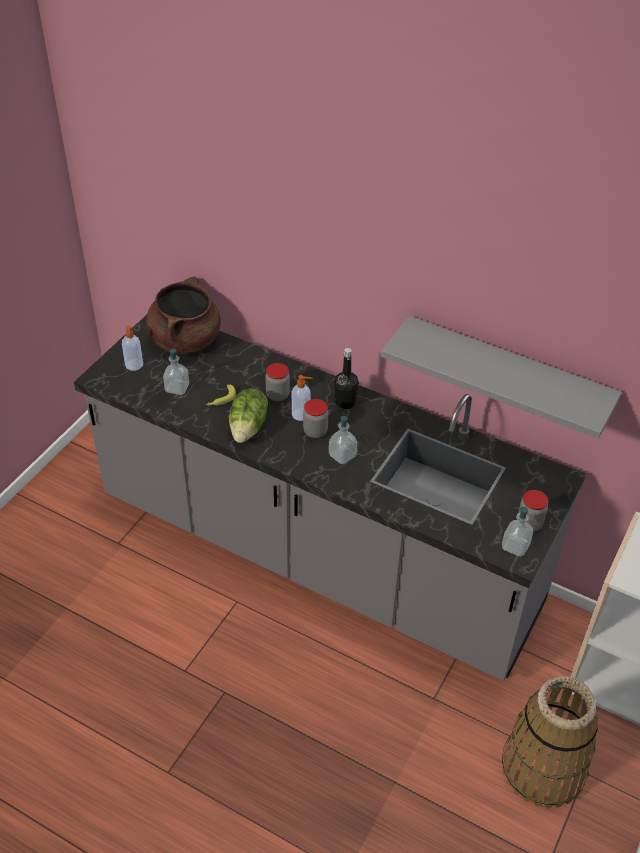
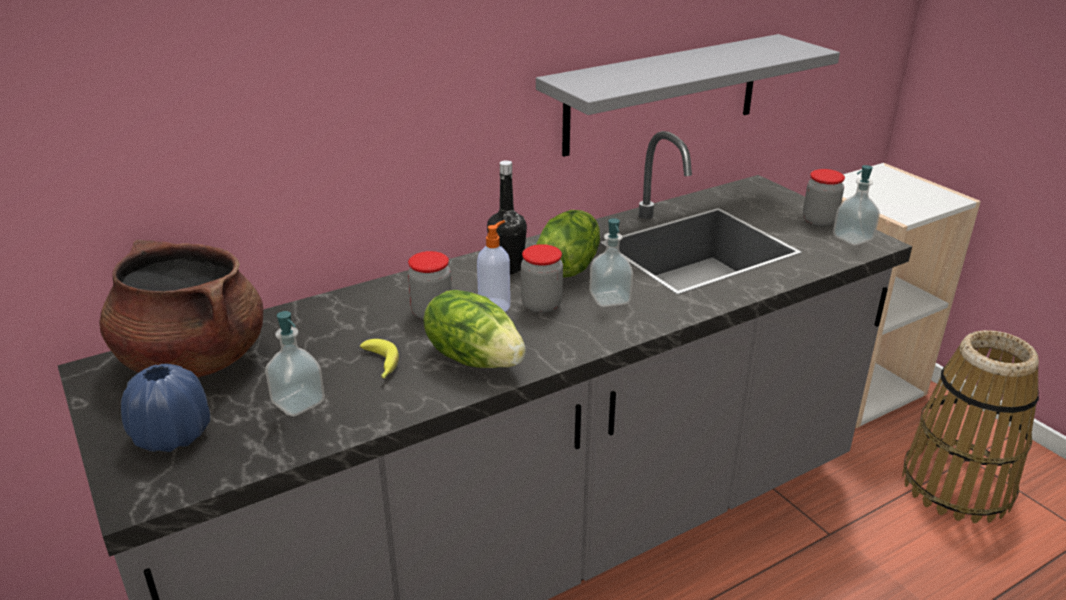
camera: 60 degrees left, 15 degrees down
(134, 365) = (172, 435): soap dispenser -> blue vase
(365, 426) = (568, 266): none -> lettuce

